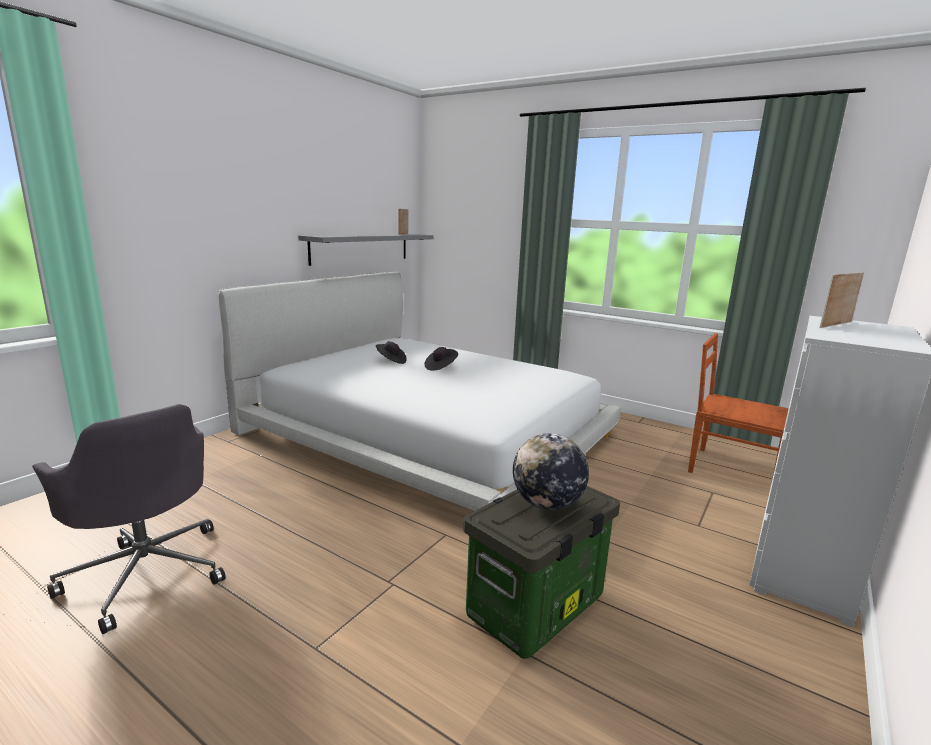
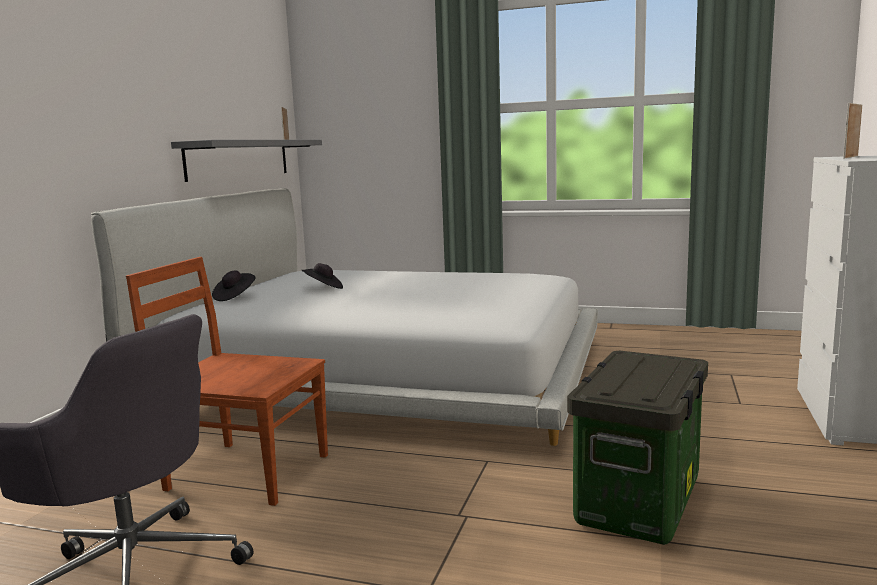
camera: 15 degrees left, 5 degrees down
(441, 367) = (391, 286): black hat -> black hat (234, 297)
(547, 504) = (642, 372): globe -> none
(731, 469) = (733, 353): brown chair -> brown chair (245, 471)

